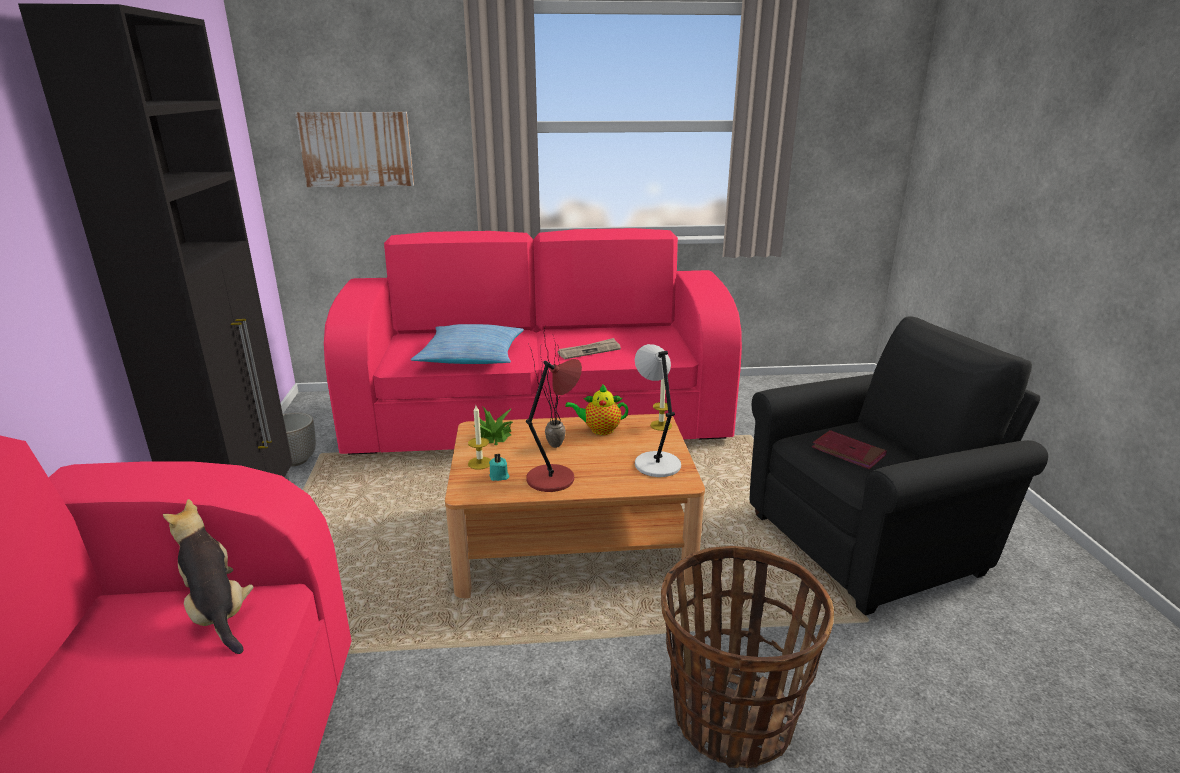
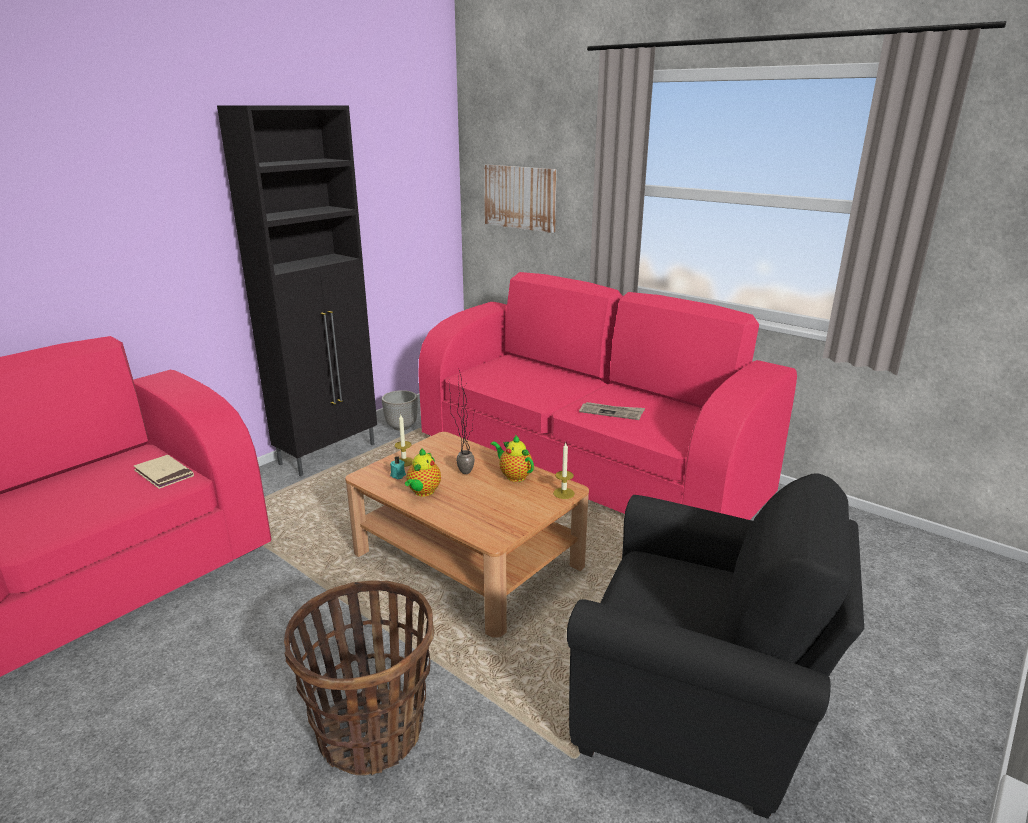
camera: 45 degrees right, 0 degrees up
(218, 612) = (164, 474): plush toy -> beige book
(471, 357) = (520, 386): pillow -> none
(493, 436) = (443, 448): potted plant -> none
(553, 478) = (423, 492): red table lamp -> teapot
(656, 463) = (502, 517): grey table lamp -> none
(848, 452) = (667, 591): red book -> none

